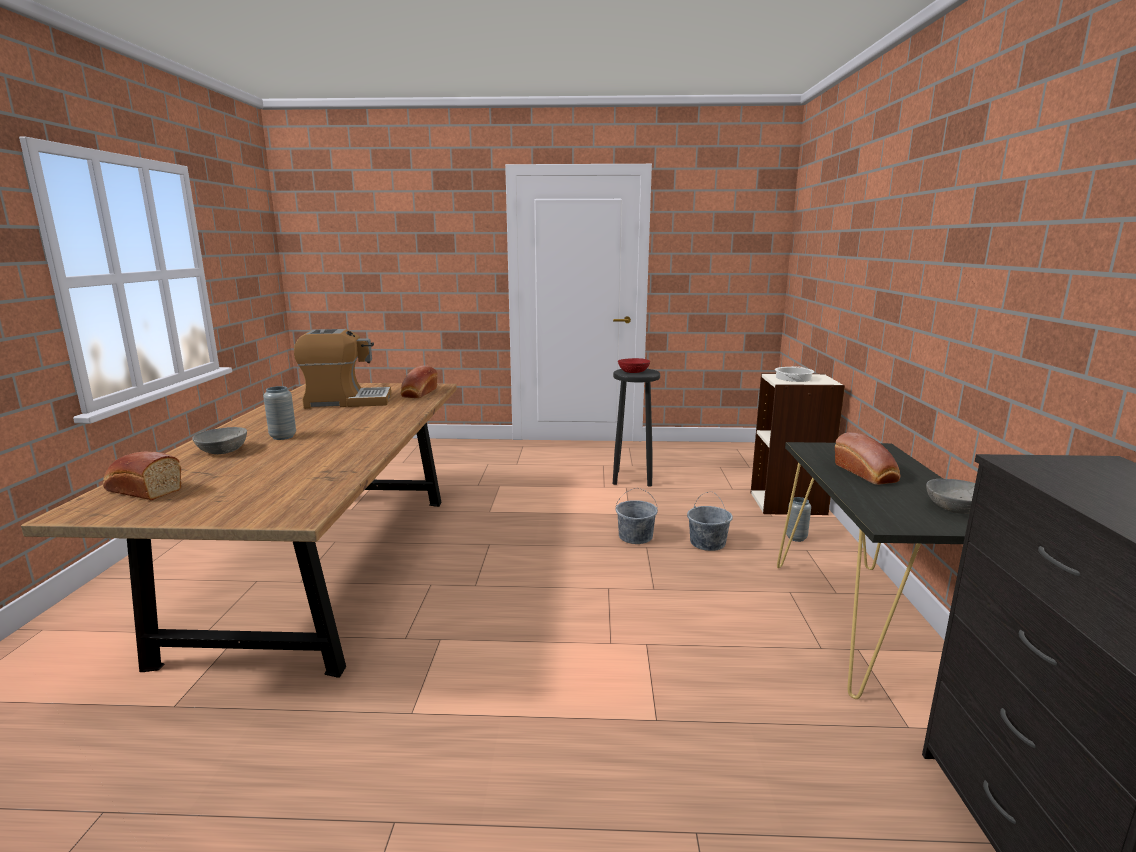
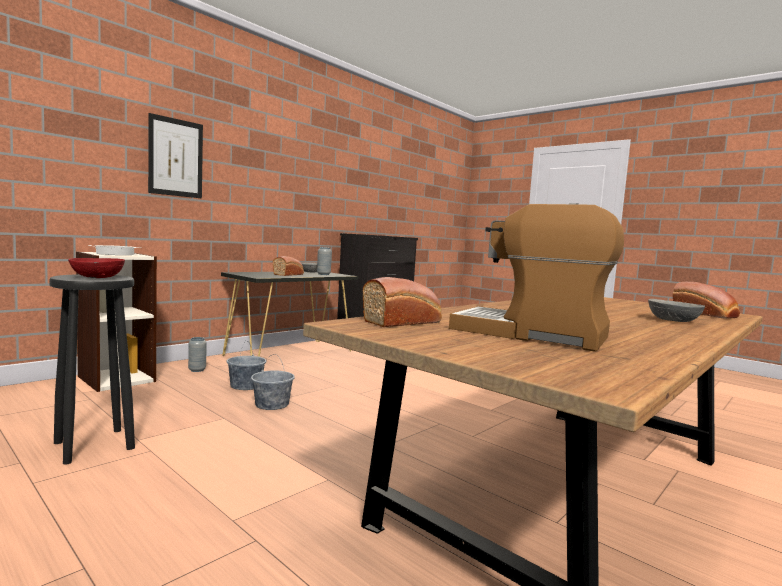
camera: 140 degrees left, 10 degrees down
(283, 437) = (616, 319): grey vase -> grey vase (323, 274)
(891, 264) = (176, 157): none -> picture

